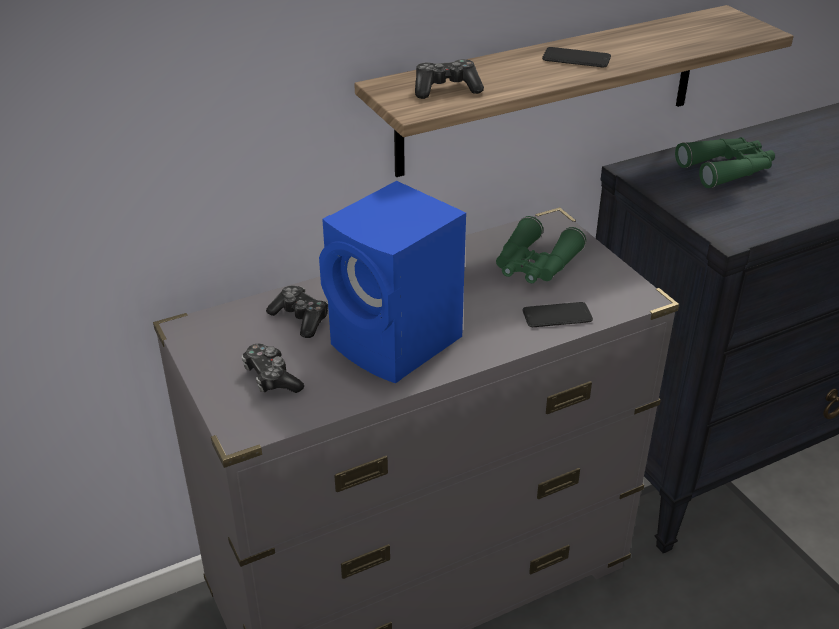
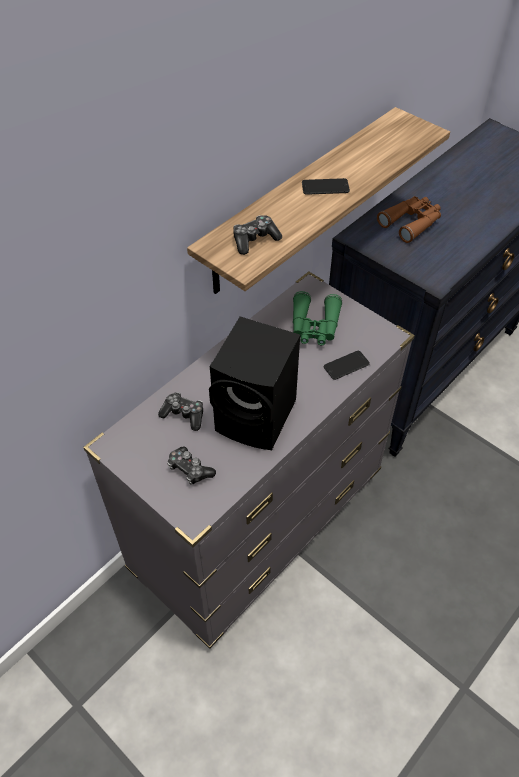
camera: 20 degrees left, 15 degrees up
(398, 344) = (258, 417): blue speaker -> black speaker
(727, 169) = (411, 222): green binoculars -> brown binoculars

